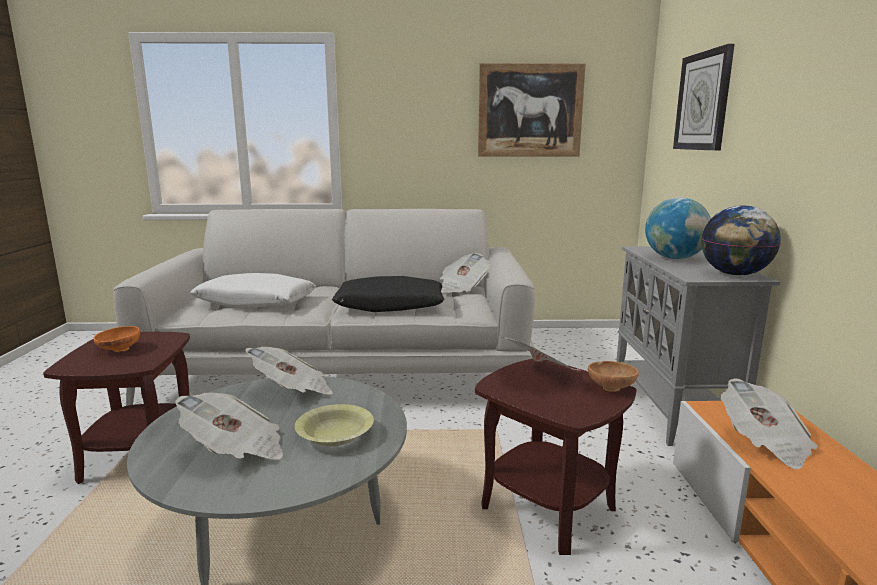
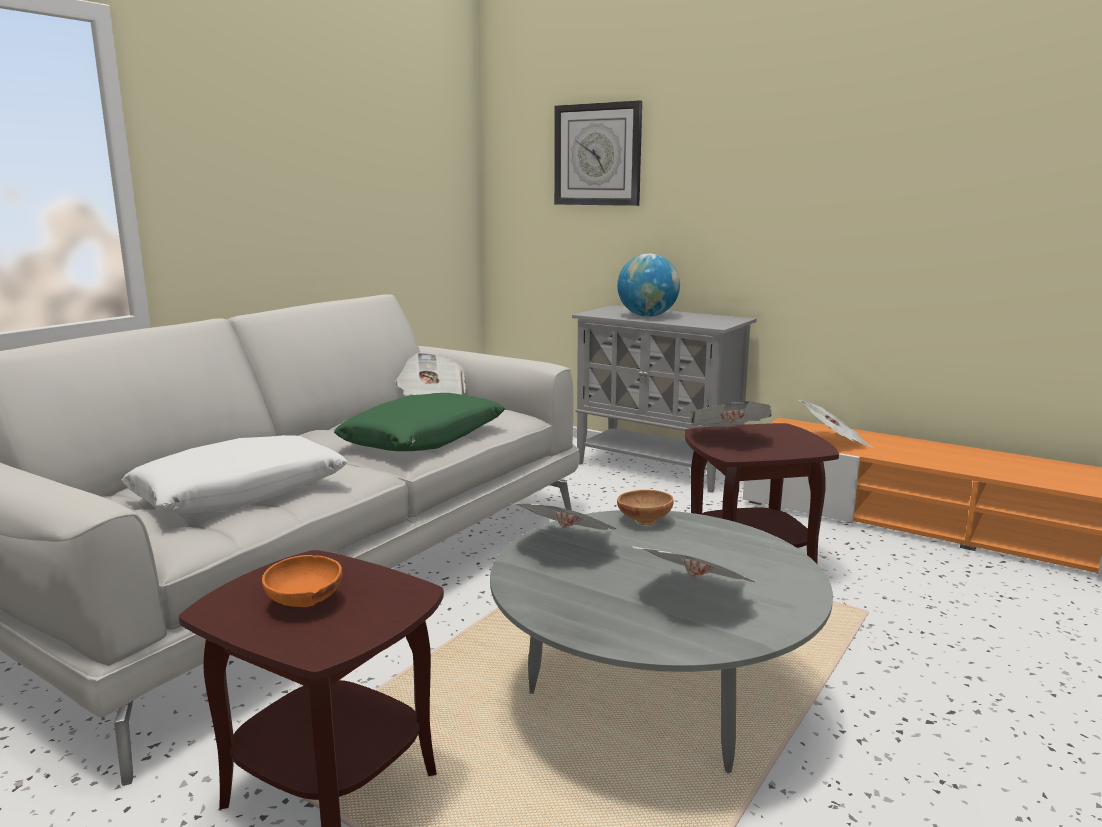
camera: 55 degrees left, 0 degrees up
(335, 435) = (712, 547): yellow bowl -> none
(390, 306) = (424, 439): black pillow -> green pillow
(530, 111) = (379, 156): picture -> none
(611, 387) = (778, 427): brown bowl -> brown bowl (644, 520)
(734, 274) = (723, 319): globe -> none

